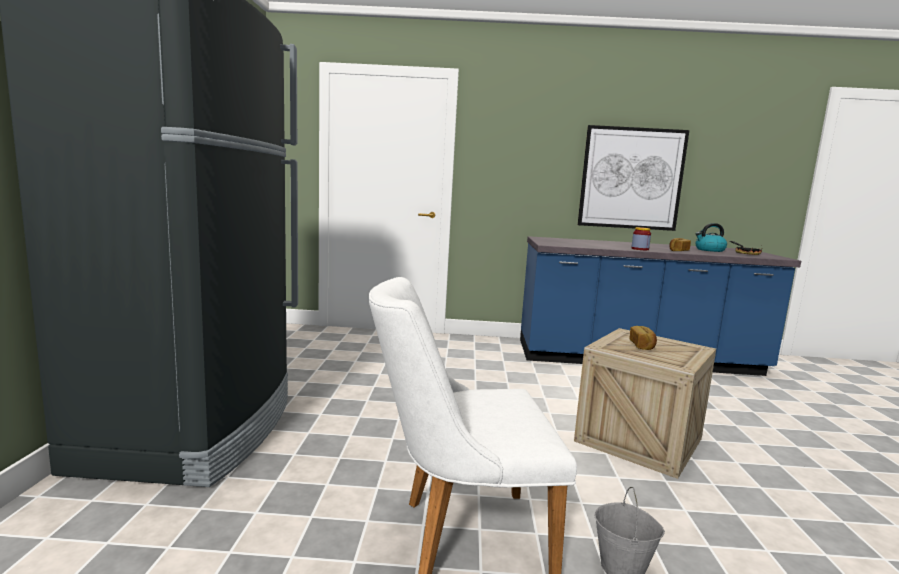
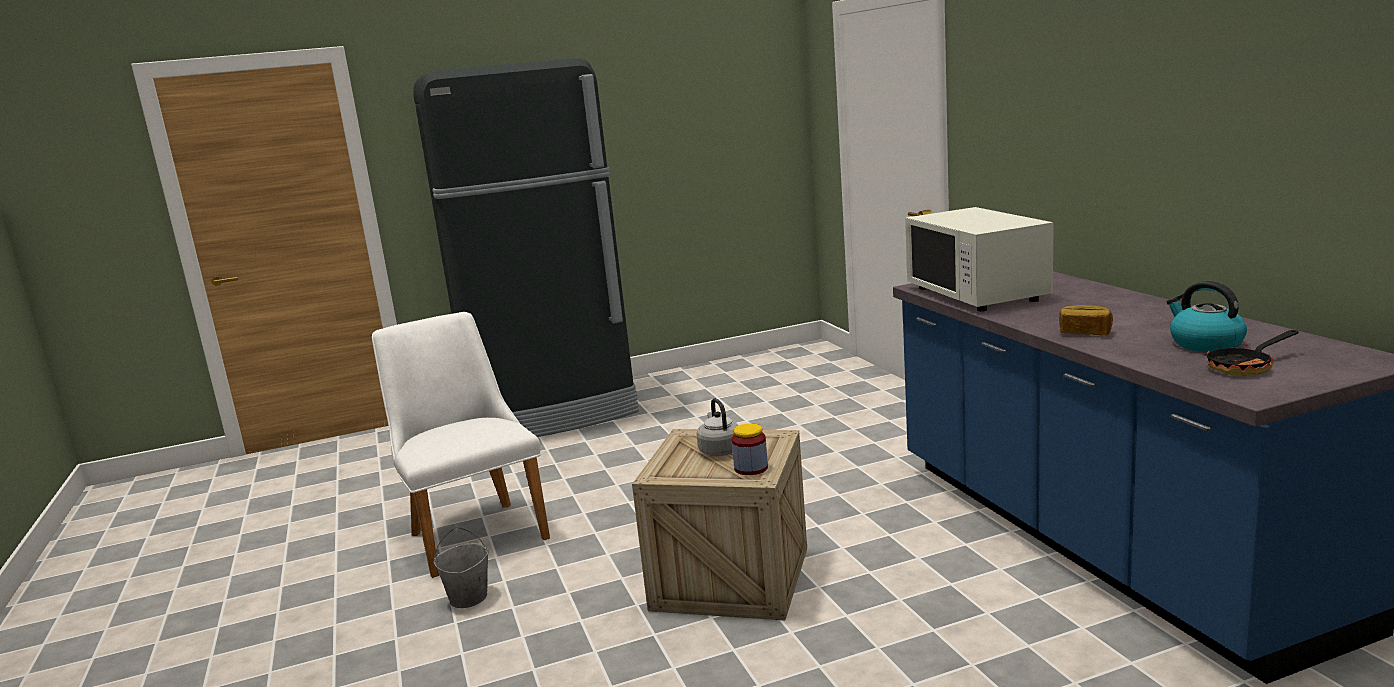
camera: 70 degrees right, 5 degrees up
(583, 245) = (977, 294): none -> white microwave
(631, 178) = (1172, 159): picture -> none
(640, 249) = (1025, 317): jar -> jar (751, 468)
(642, 346) = (719, 450): bread -> grey kettle

